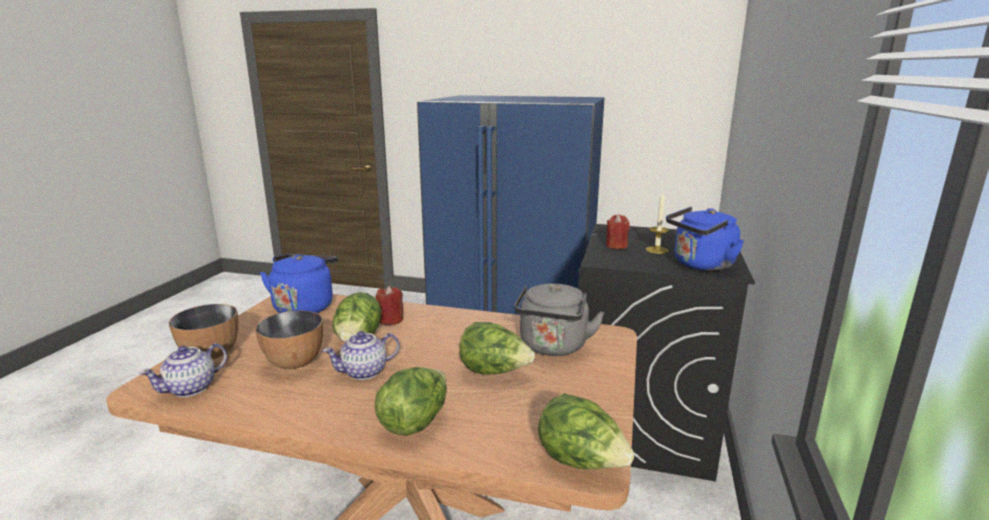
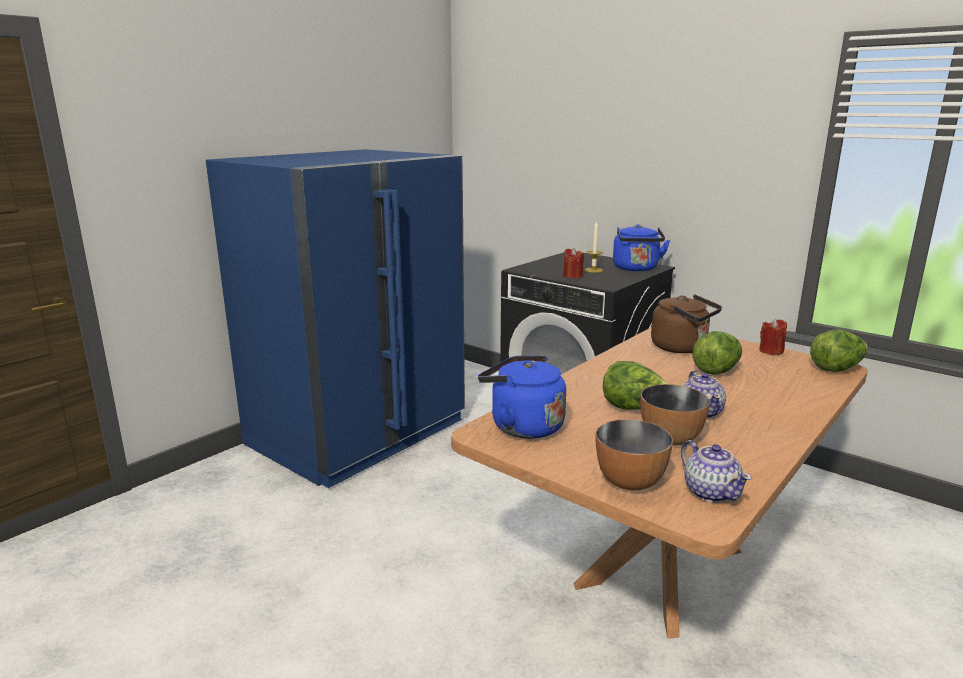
camera: 65 degrees left, 0 degrees up
(390, 320) = (592, 391): red candle -> red candle (771, 351)
(415, 421) = (787, 403): lettuce -> none
(553, 347) = (682, 348): grey kettle -> brown kettle

